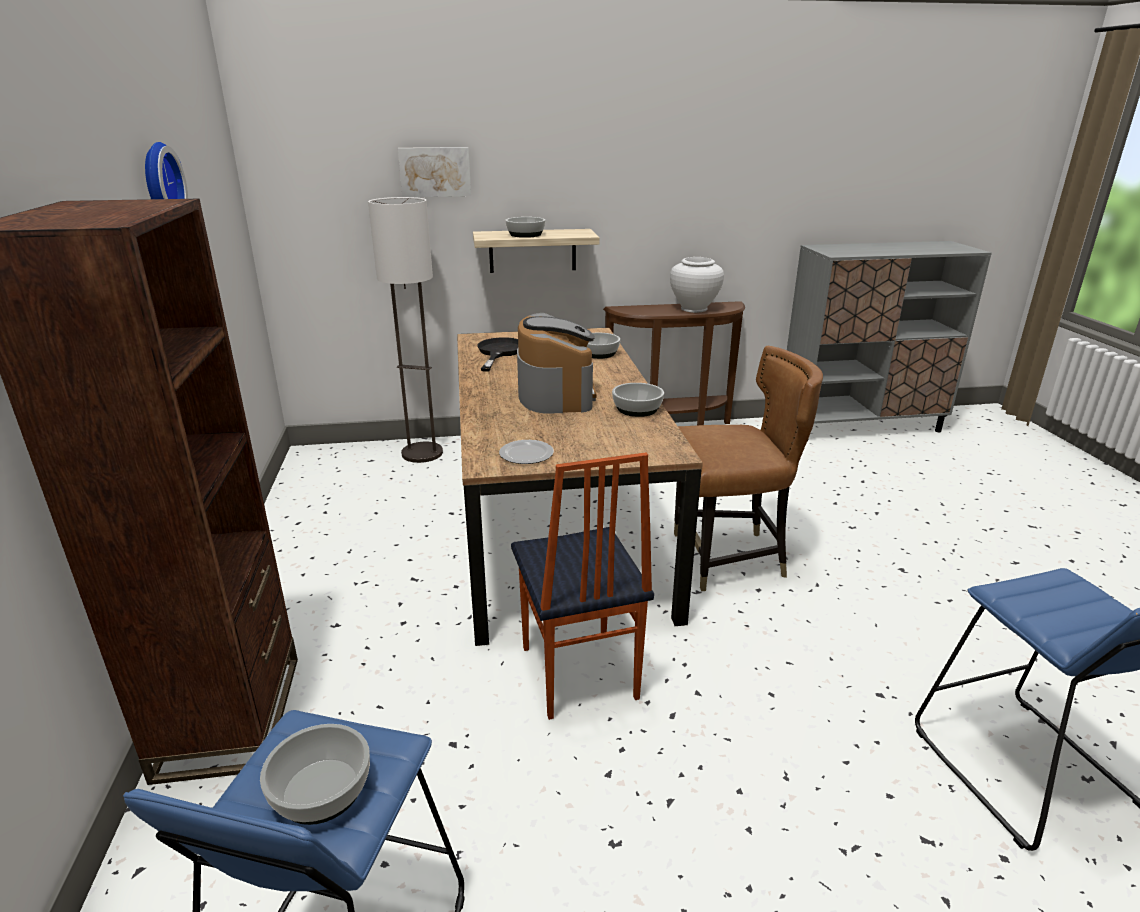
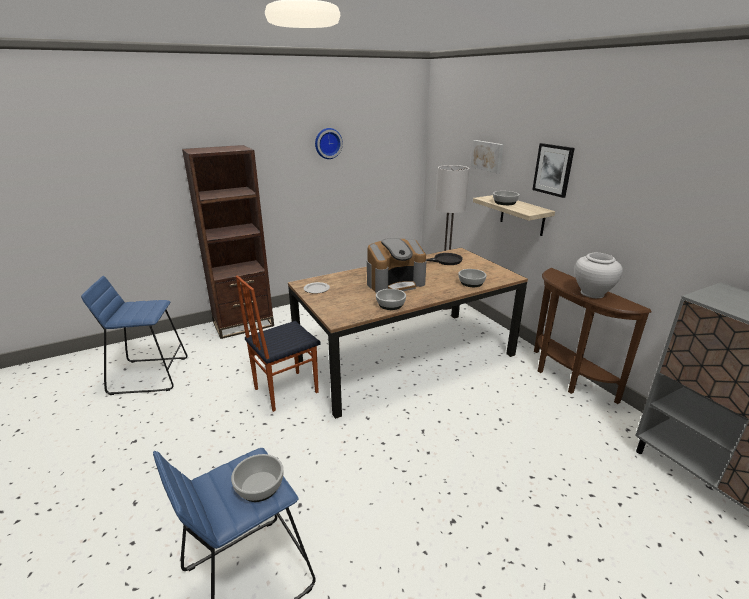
camera: 70 degrees right, 0 degrees up
(322, 790) = (132, 311): bowl -> bowl (259, 486)
(575, 171) = (553, 170): none -> picture
(728, 558) = (410, 426): brown chair -> none

